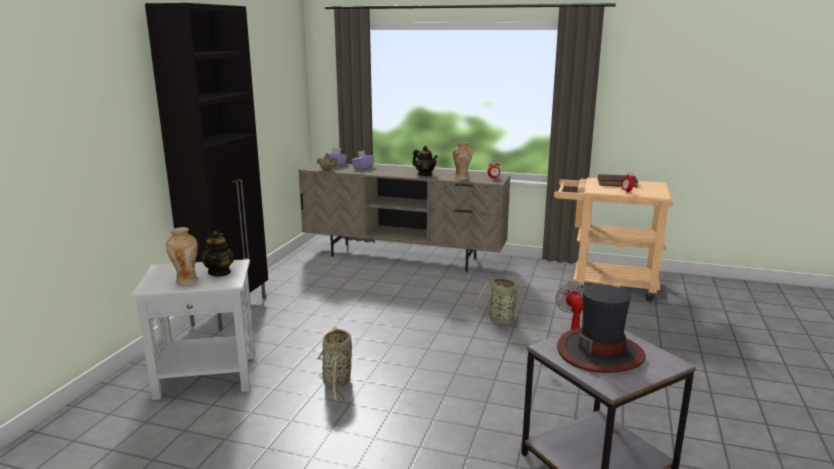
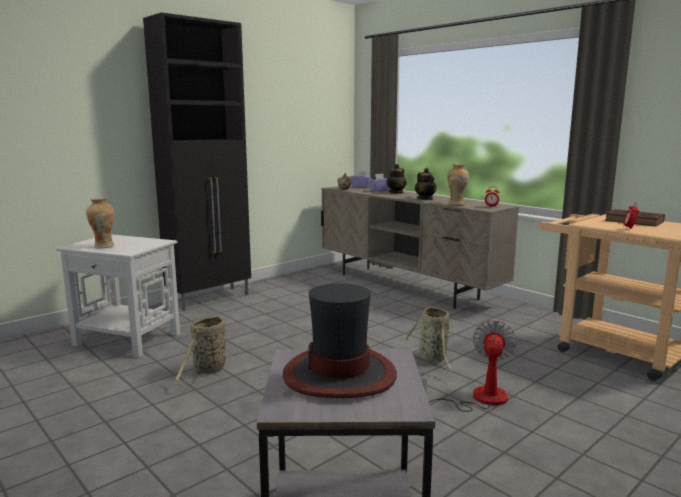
camera: 30 degrees right, 5 degrees down
(219, 272) = (137, 244): teapot -> teapot (396, 192)

